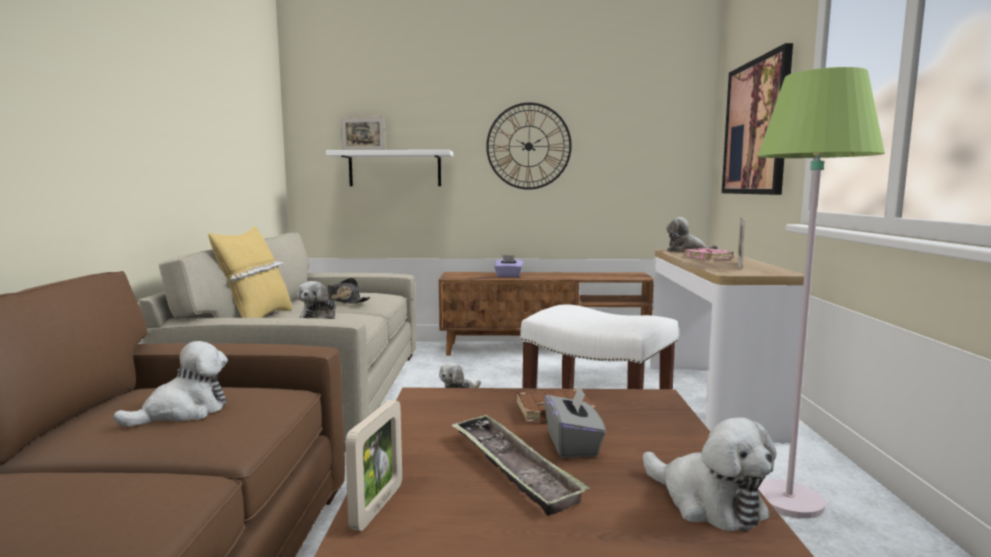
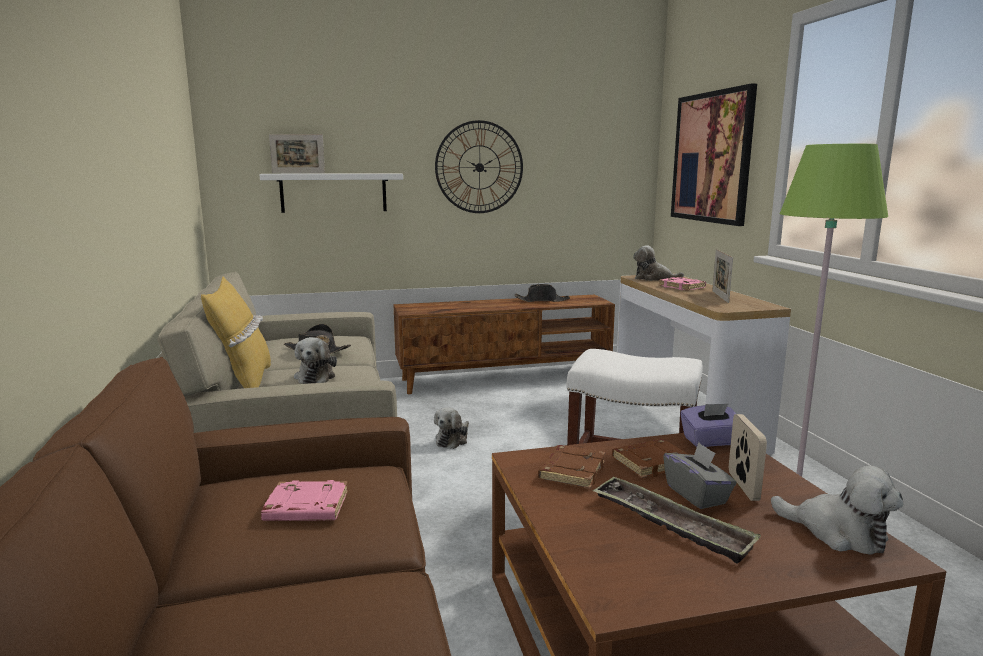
camera: 15 degrees left, 5 degrees up
(183, 412) = (305, 508): plush toy -> pink book
(377, 506) = (598, 578): picture frame -> picture frame (743, 486)
(461, 409) = (571, 471): none -> brown book
(508, 276) = (467, 306): purple tissue box -> purple tissue box (710, 441)
(585, 275) = (542, 300): none -> black hat

